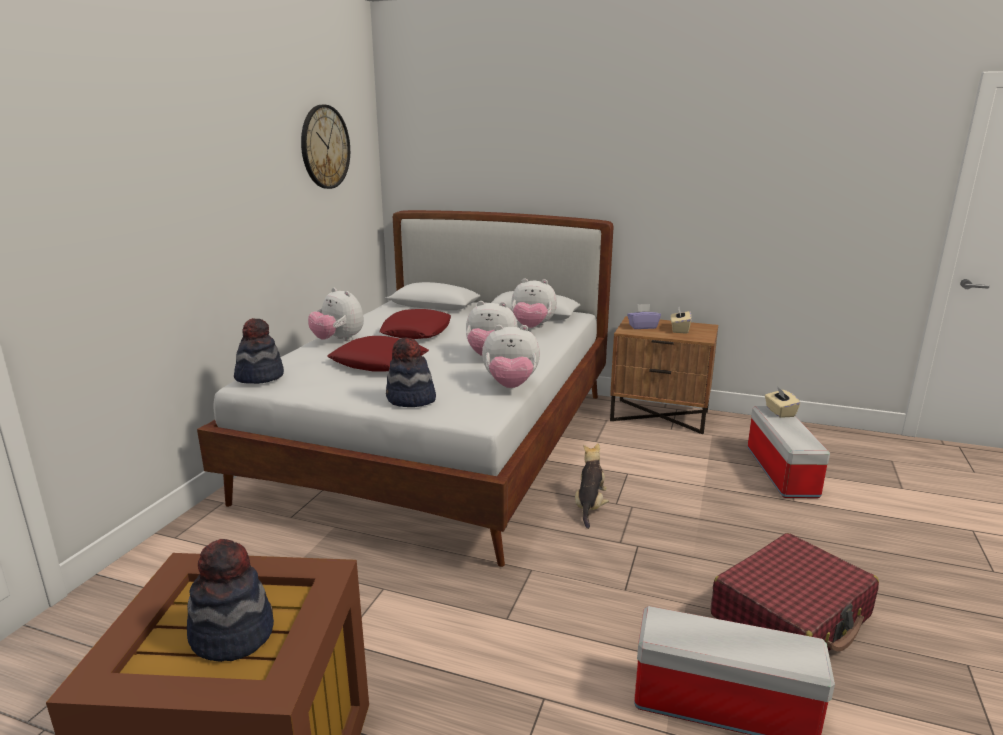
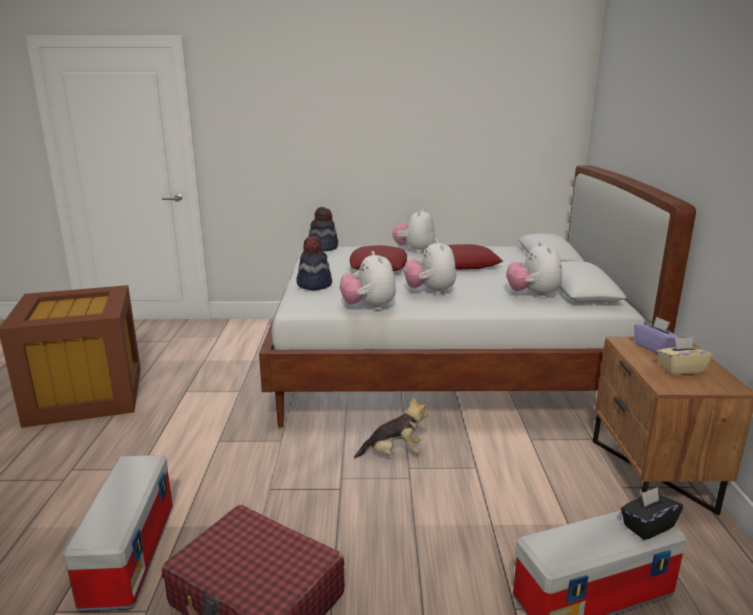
camera: 70 degrees right, 0 degrees up
(232, 634) = (66, 311): hat -> none
(325, 147) = (497, 97): wall clock -> none
(779, 412) = (647, 526): beige tissue box -> black tissue box

